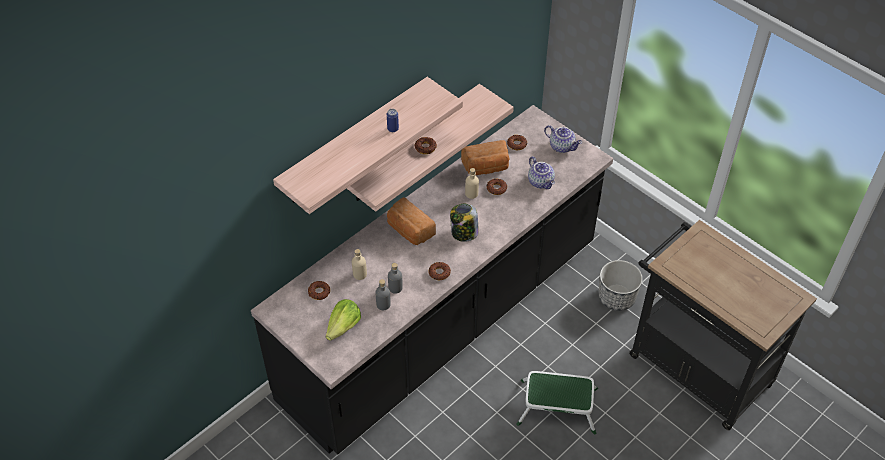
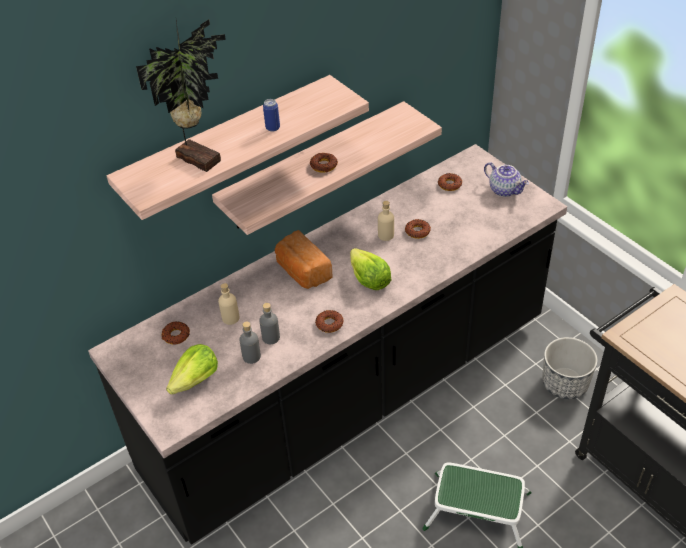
camera: 10 degrees right, 5 degrees down
(342, 159) = (200, 157): none -> potted plant
(464, 233) = (368, 279): jar -> lettuce
(486, 167) = (408, 207): bread -> none
(541, 182) = (474, 227): teapot -> none

